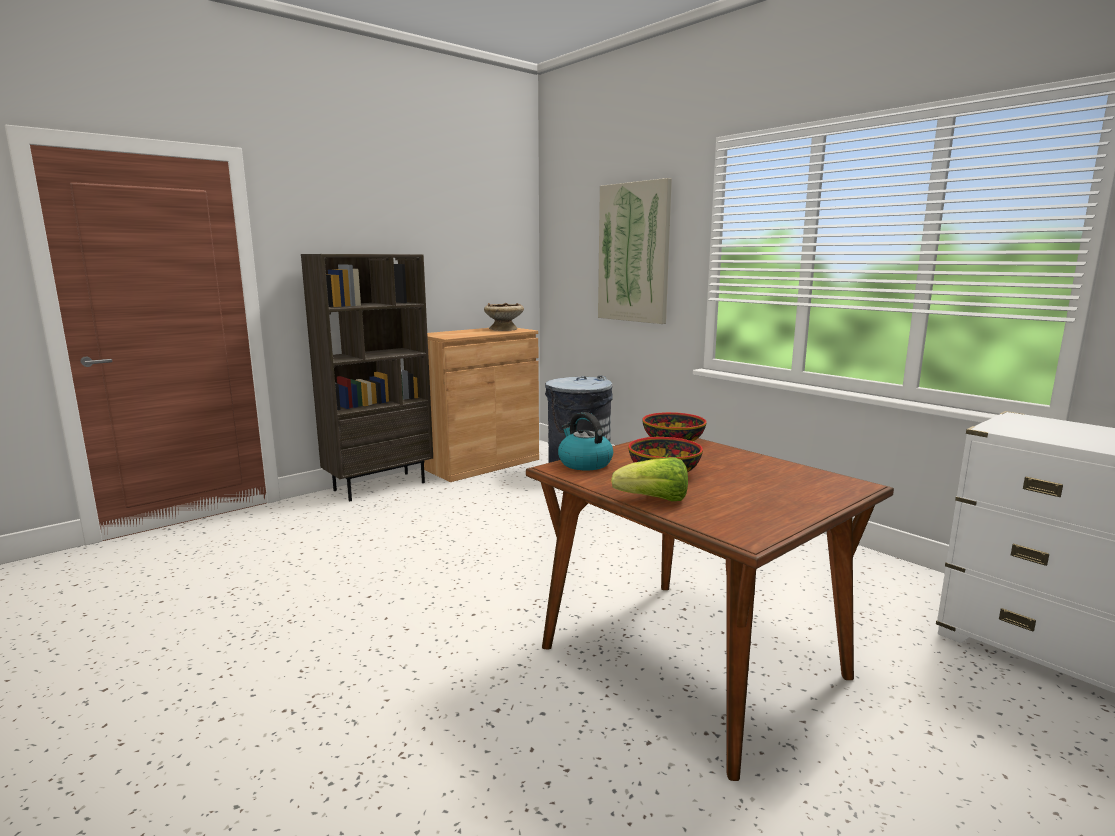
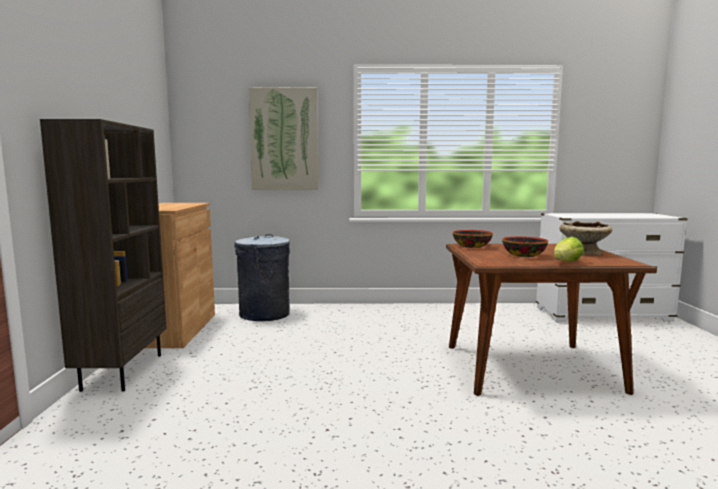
camera: 50 degrees left, 5 degrees down
(504, 329) = (178, 203): beige bowl -> beige bowl (583, 252)
(584, 463) = (486, 260): kettle -> none

